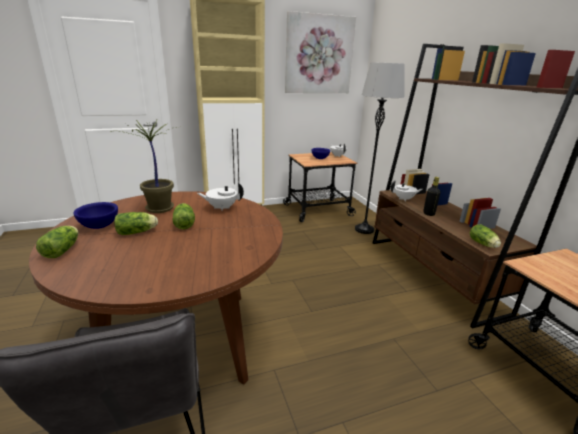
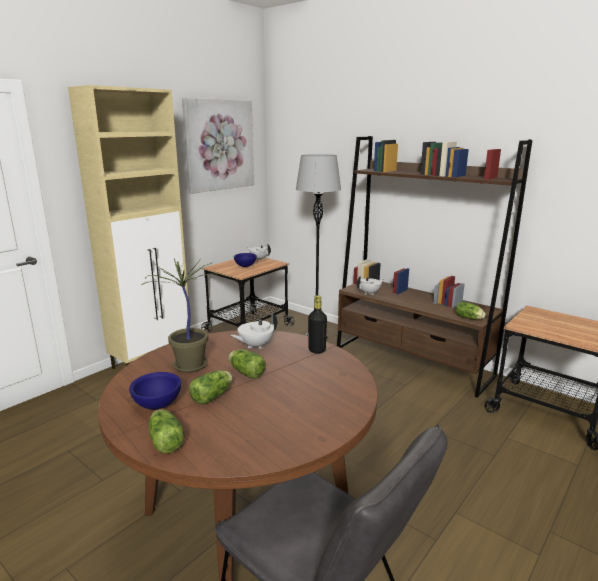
camera: 30 degrees left, 5 degrees down
(428, 214) = (404, 302): black bottle -> black bottle (317, 350)

